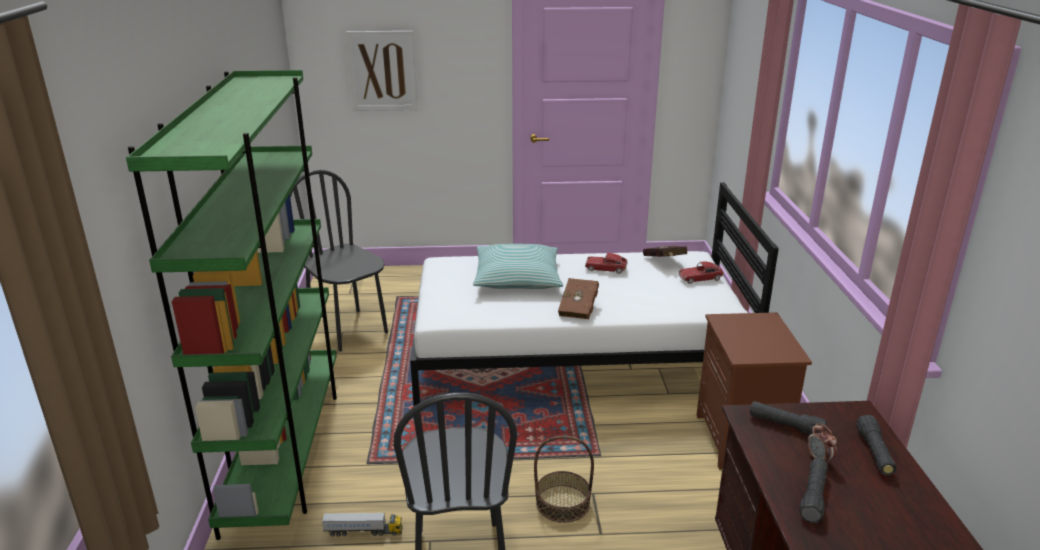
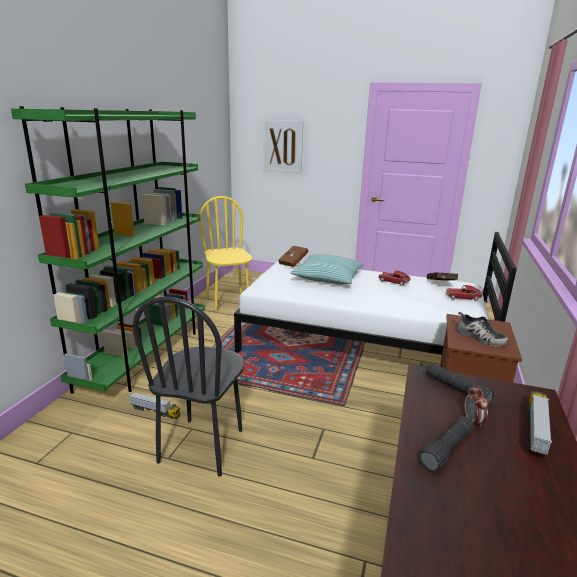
camera: 20 degrees right, 5 degrees down
(348, 330) = (228, 301): black chair -> yellow chair
(562, 503) = (297, 429): basket -> none
(579, 308) = (358, 299): brown book -> brown book (294, 263)
(757, 342) = (479, 337): none -> shoe
(874, 453) = (535, 430): black flashlight -> toy truck

